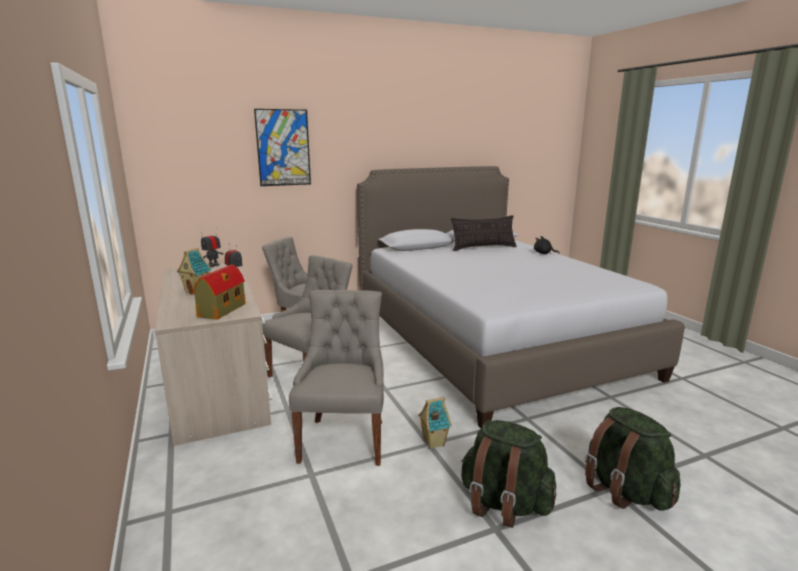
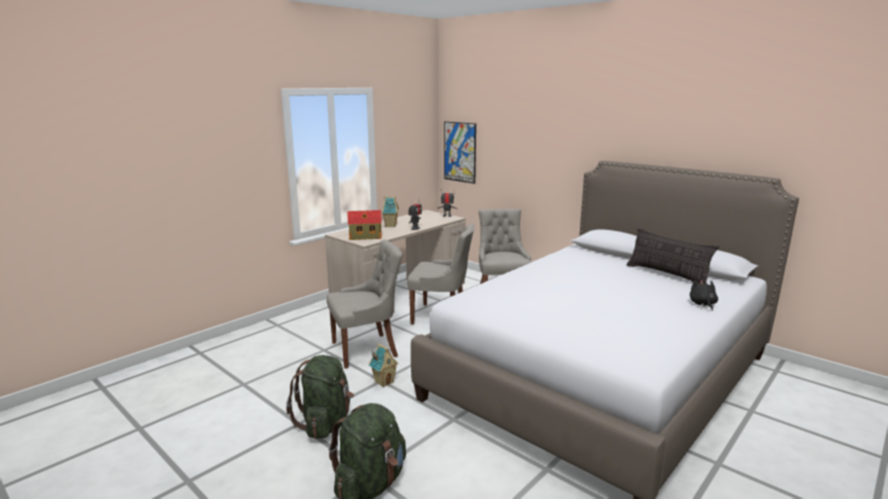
camera: 65 degrees right, 0 degrees up
(283, 148) = (532, 130): picture -> picture (460, 152)

